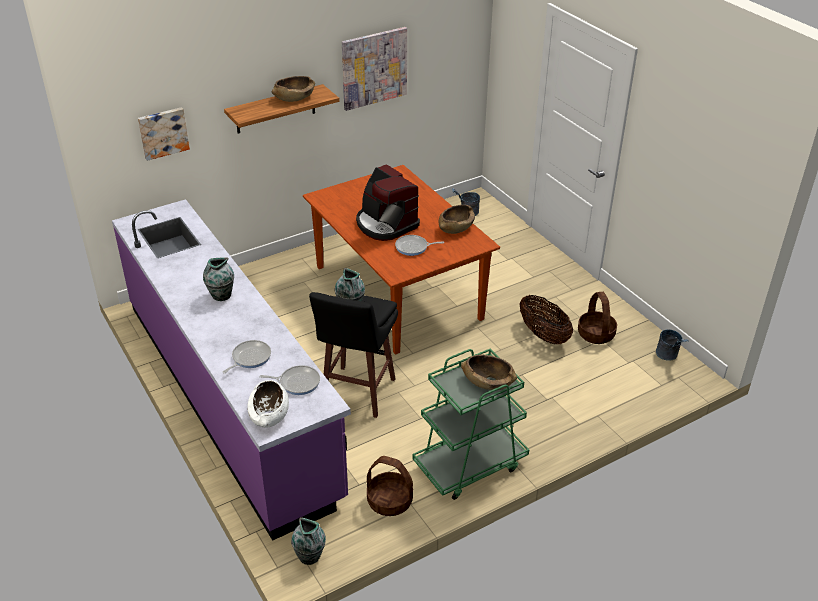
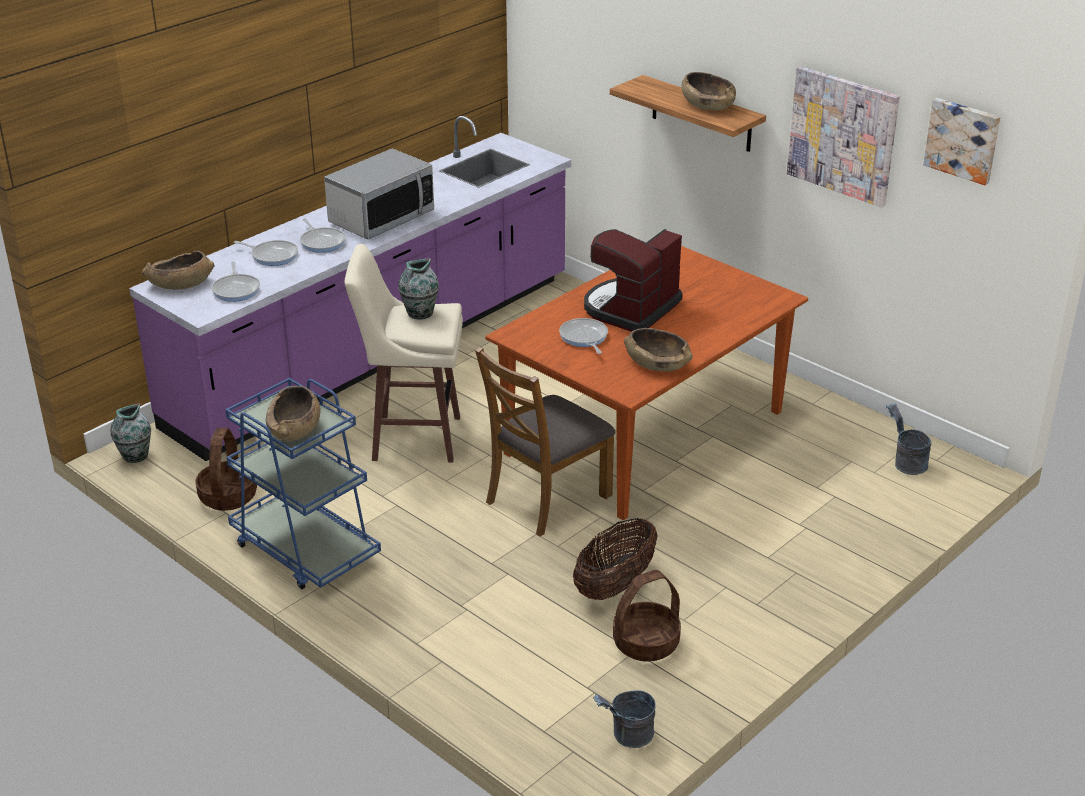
camera: 75 degrees right, 5 degrees down
(163, 132) = (577, 64): picture -> picture (963, 140)
(221, 296) = (381, 218): vase -> microwave
(242, 329) = (322, 242): none -> frying pan
(269, 414) = (180, 284): white bowl -> brown bowl
(357, 393) = (413, 438): black stool -> beige stool
(451, 345) = (546, 498): none -> brown chair
(469, 465) = (305, 550): green cart -> blue cart

